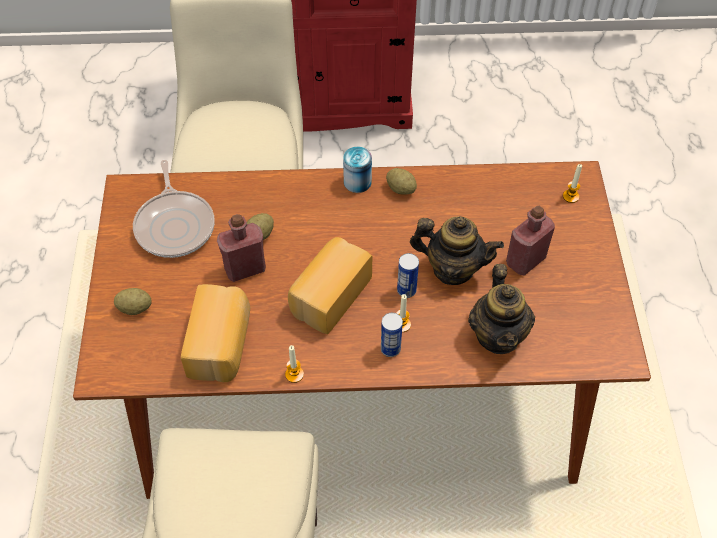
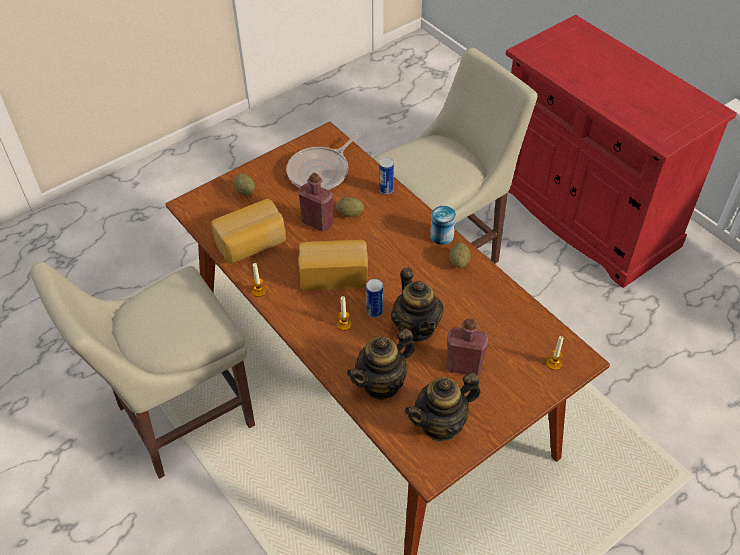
camera: 55 degrees right, 5 degrees down
(390, 349) = (319, 329): can -> can (386, 190)
(577, 317) = (441, 424): none -> teapot

